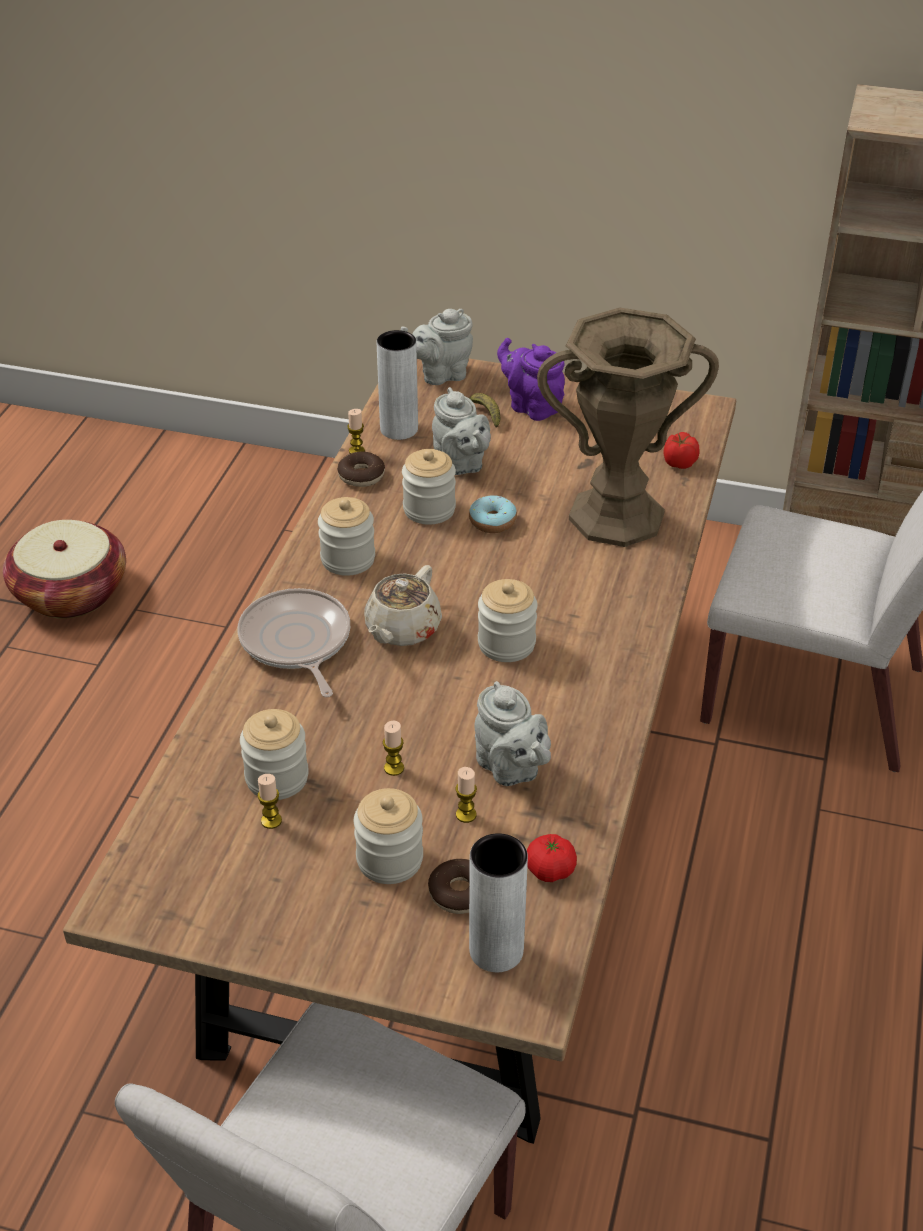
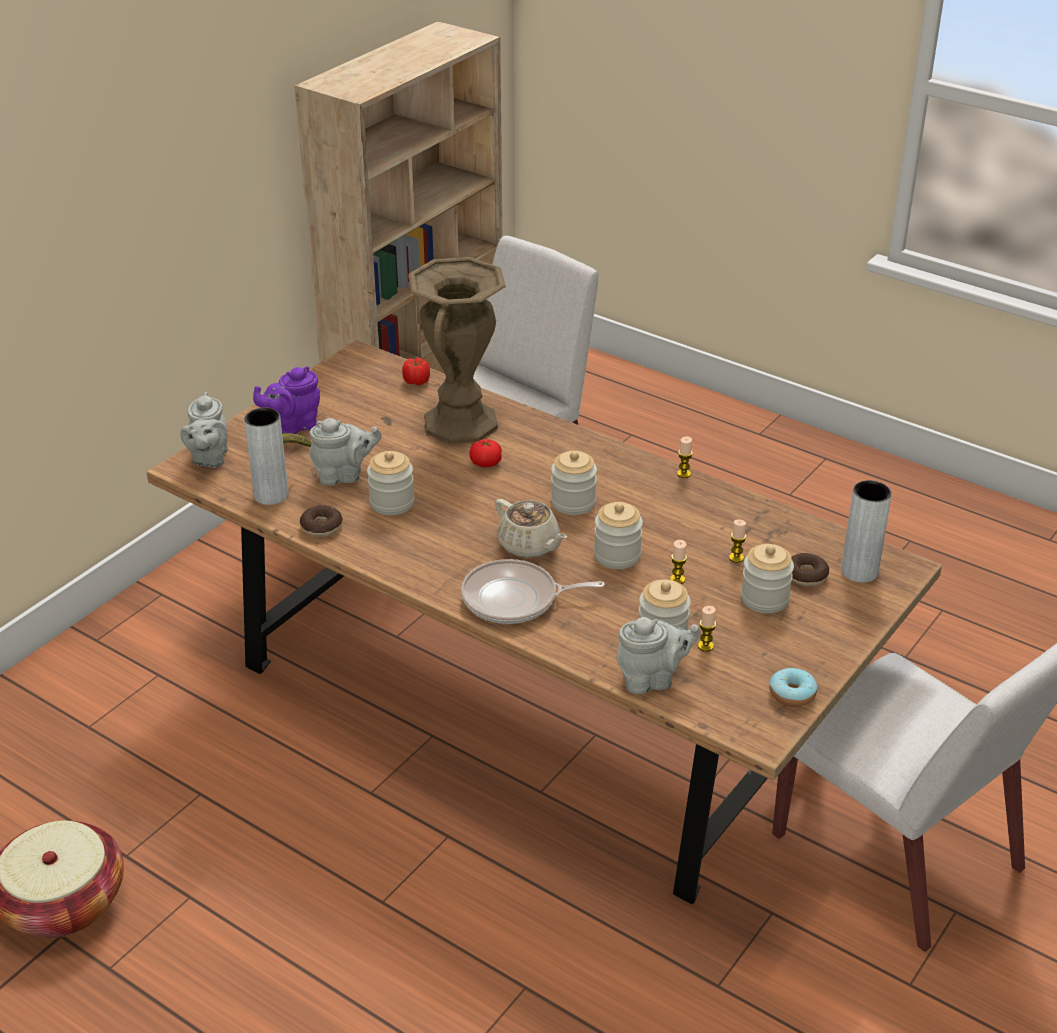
camera: 70 degrees left, 5 degrees down
(348, 559) = (428, 555): jar -> jar (617, 556)
(356, 451) = (284, 522): candle -> candle (683, 474)
(492, 522) = (428, 477): donut -> donut (792, 694)
(510, 769) = (701, 530): grey teapot -> grey teapot (652, 679)
(550, 870) = (799, 535): tomato -> tomato (486, 463)

